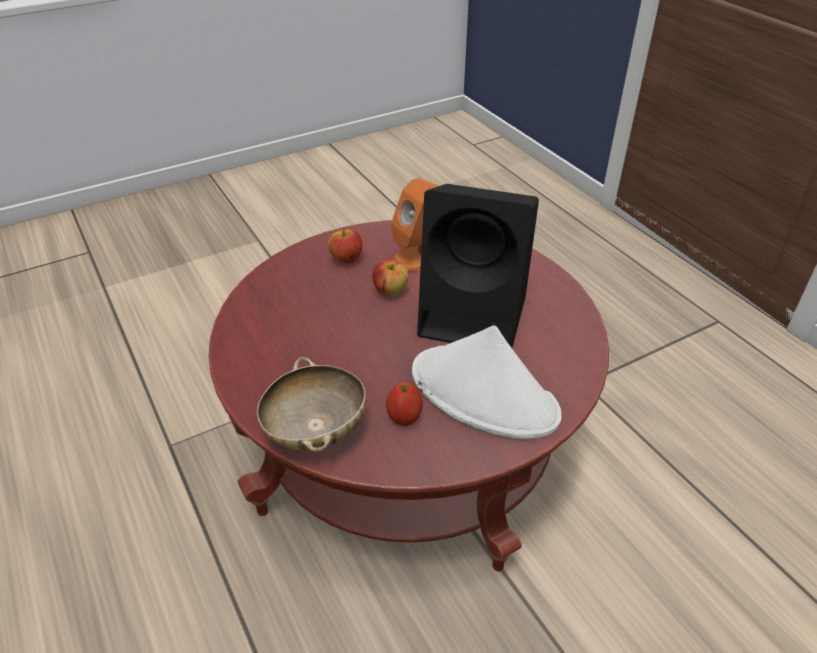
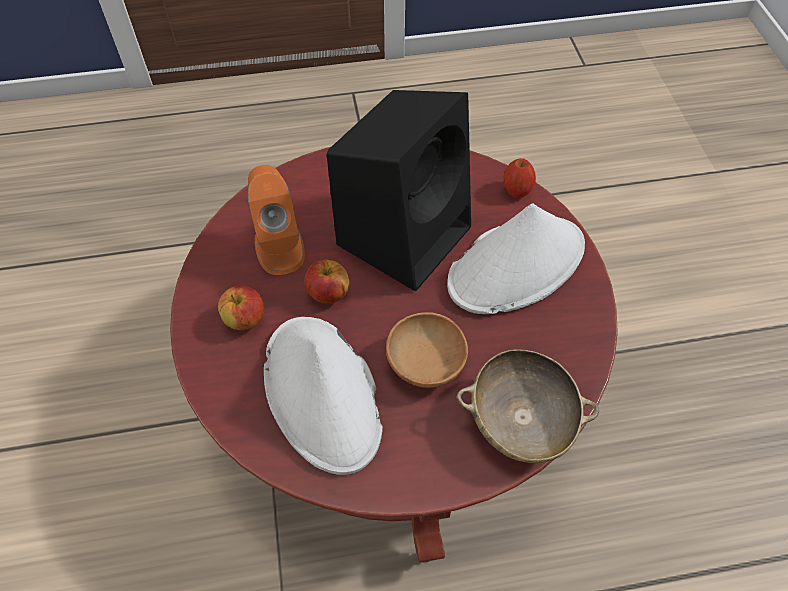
camera: 70 degrees left, 15 degrees up
(299, 312) = (323, 394): none -> white hat
(347, 359) = (426, 365): none -> brown bowl
(404, 418) = (527, 338): apple -> apple (516, 190)

